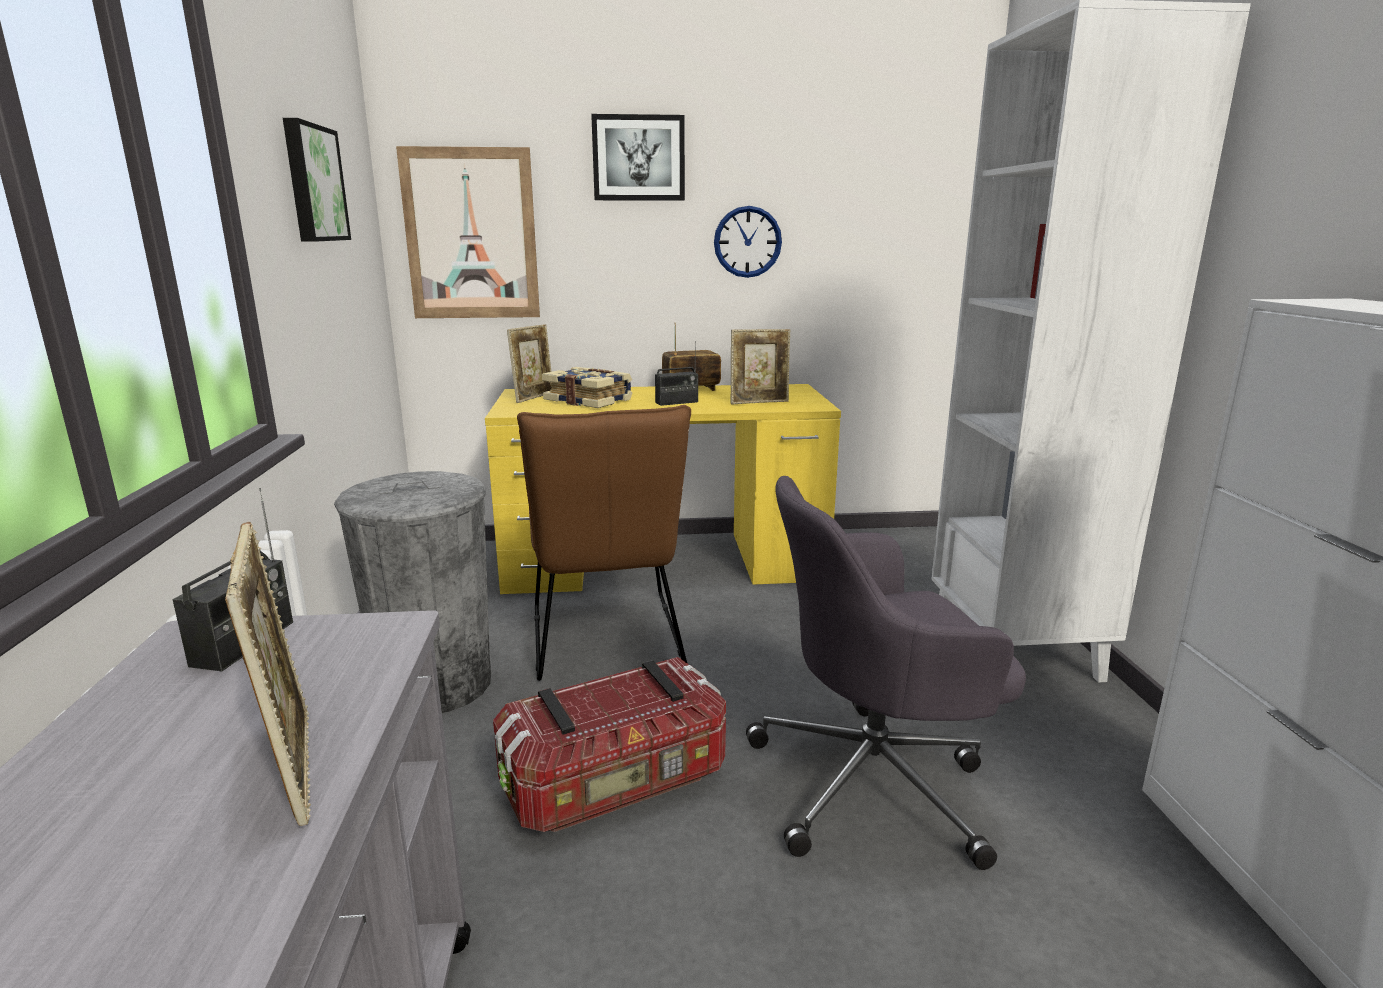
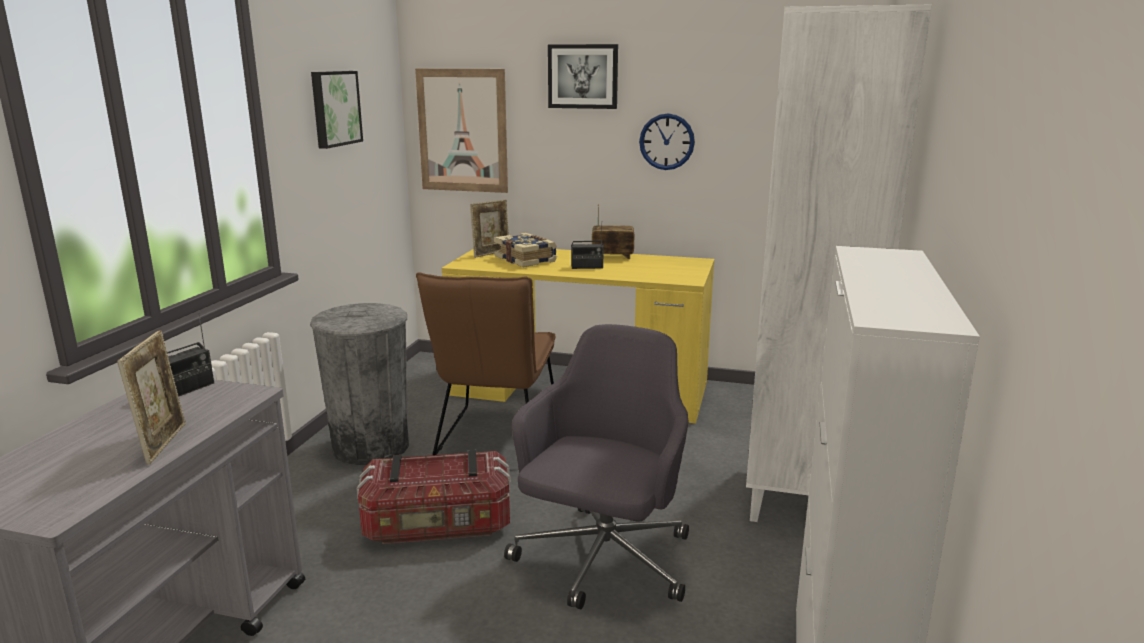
camera: 20 degrees right, 0 degrees up
(759, 402) = (649, 273): picture frame -> none
(875, 782) = (603, 561): grey office chair -> grey office chair turned 105 degrees clockwise

